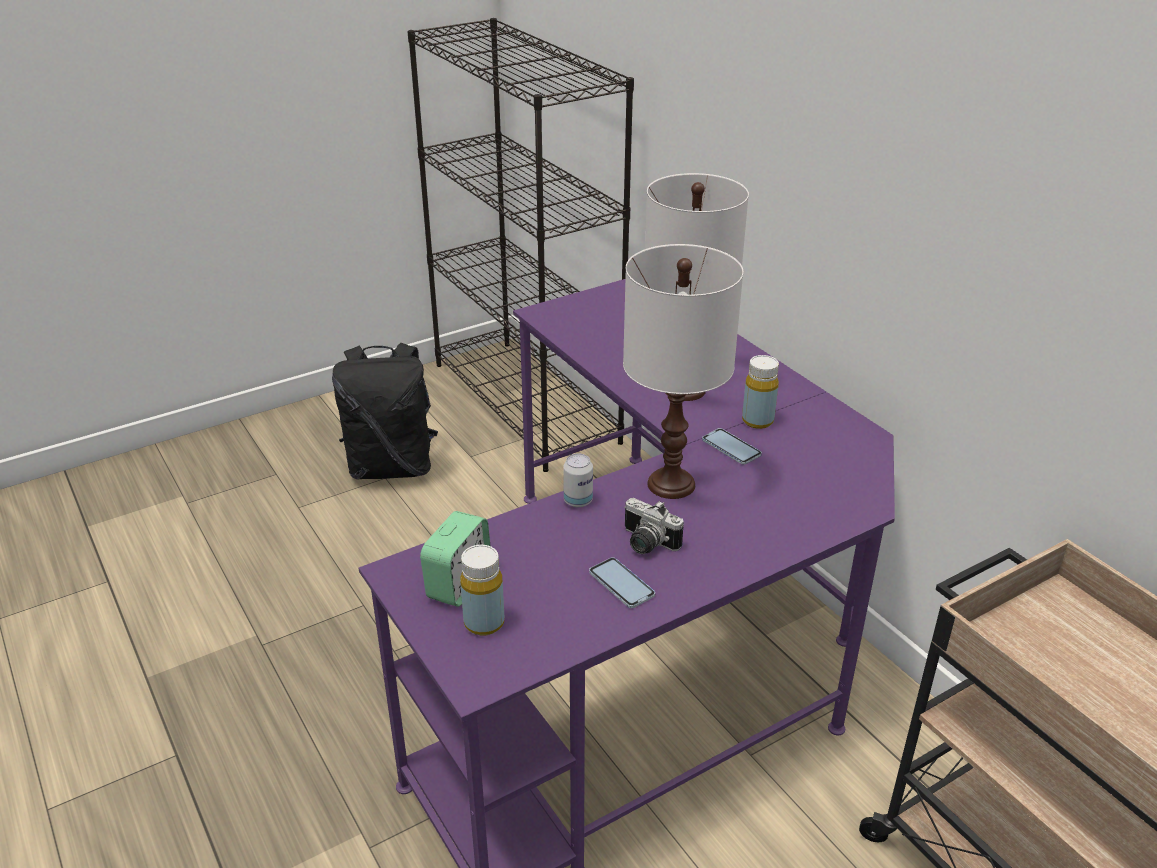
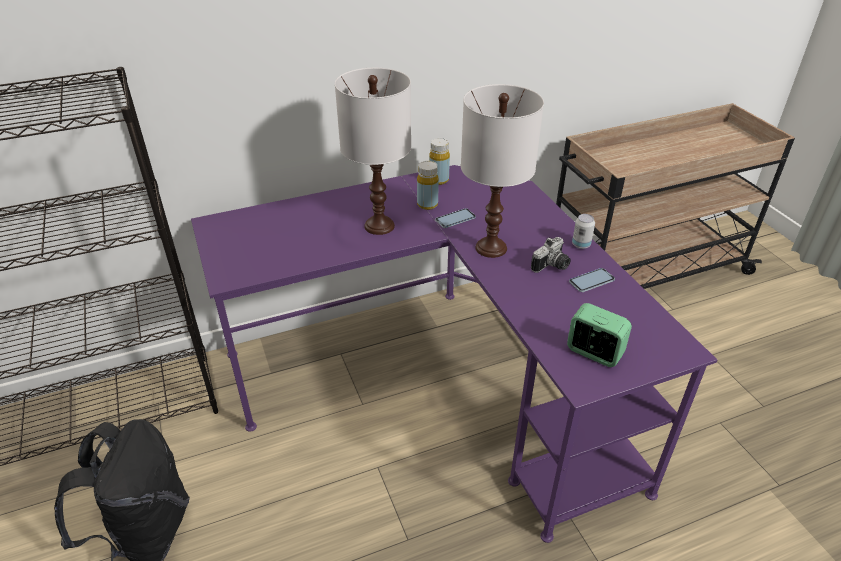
camera: 80 degrees left, 5 degrees up
(484, 623) = (632, 343): yellow bottle -> yellow bottle (439, 180)
(578, 501) = (504, 289): can -> can (581, 245)

